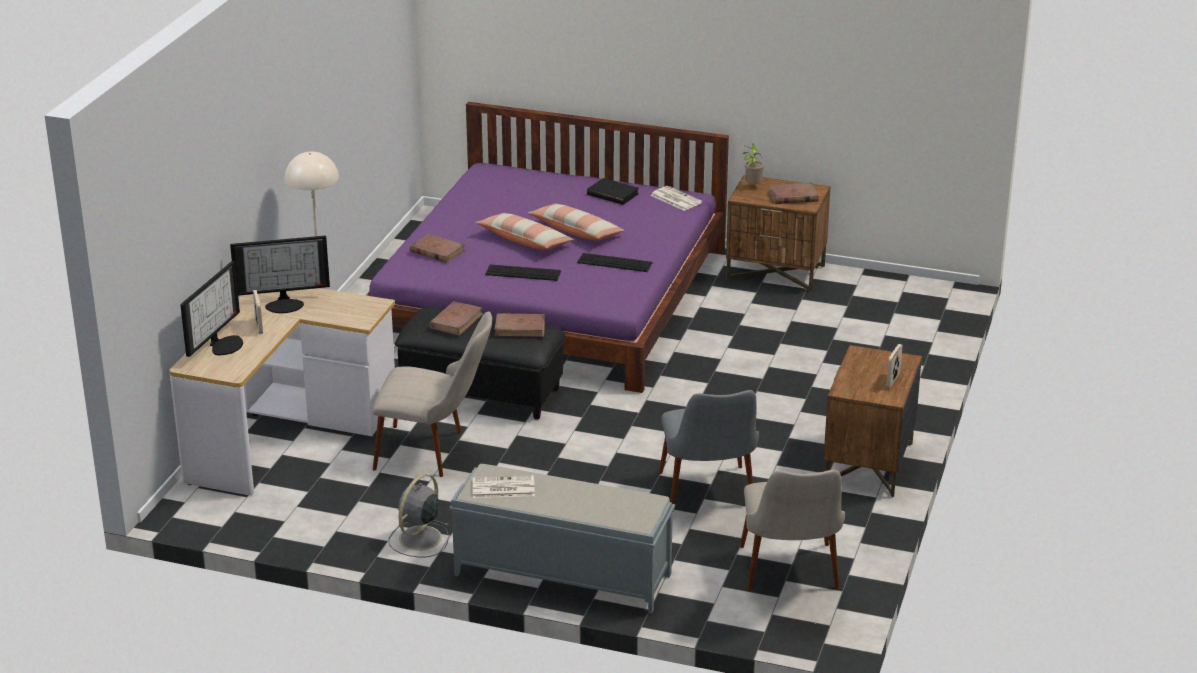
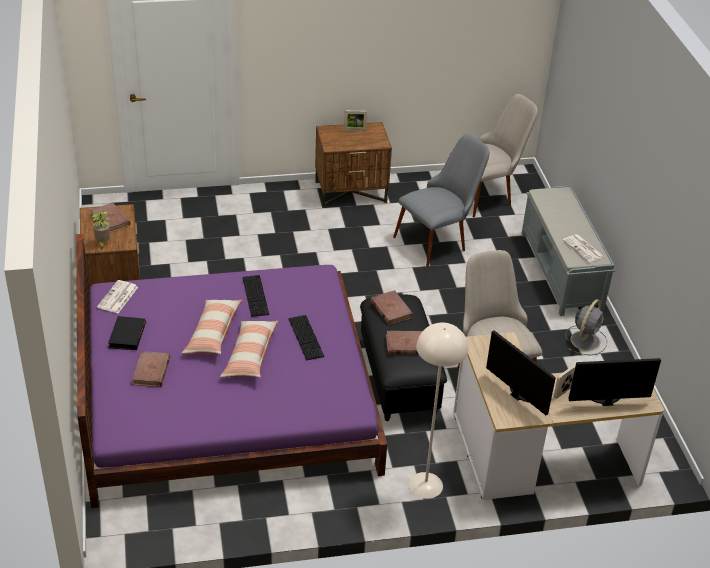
camera: 120 degrees left, 10 degrees up
(419, 539) = (585, 340): grey fan -> grey fan turned 60 degrees counterclockwise
(437, 251) = (306, 398): brown book -> brown book (151, 371)

